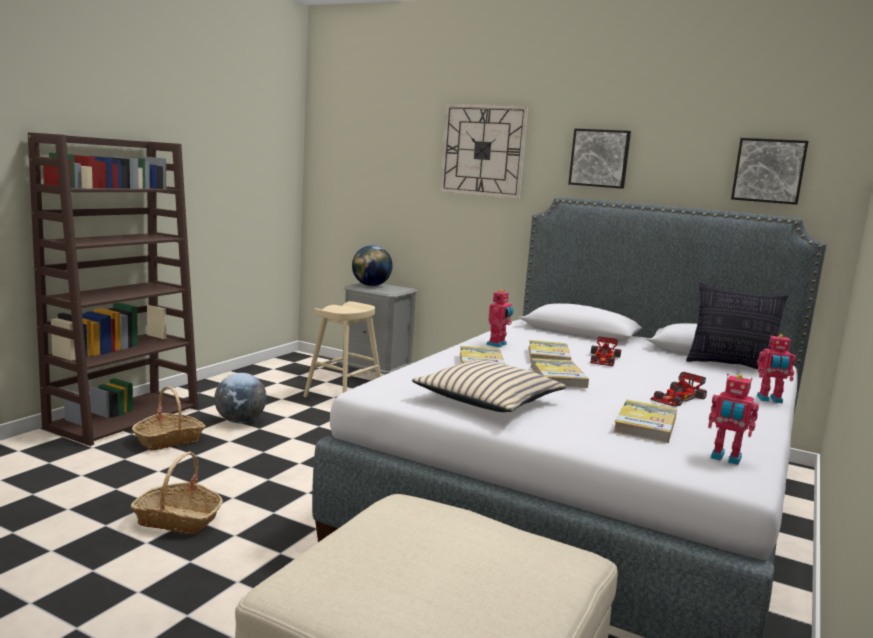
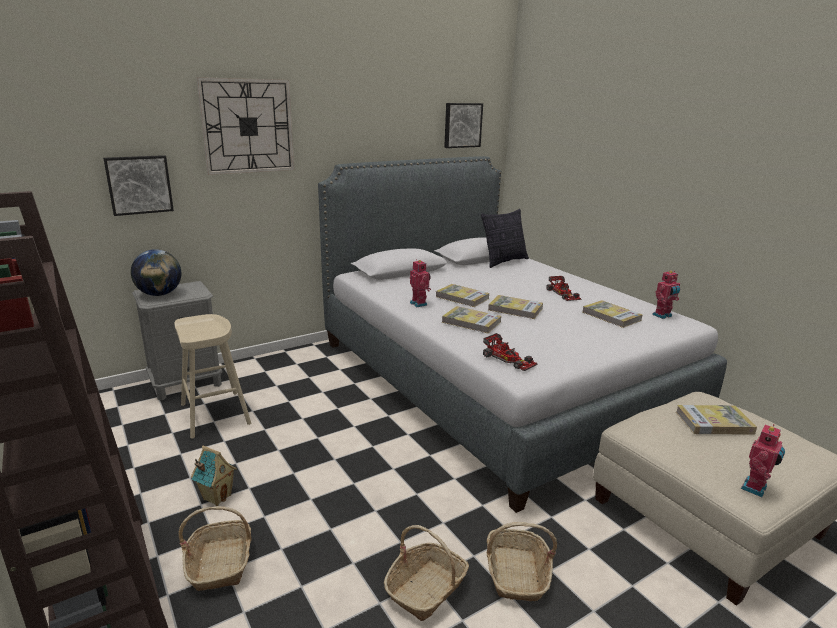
camera: 60 degrees left, 10 degrees up
(221, 562) = (516, 573): none -> basket
(240, 421) = (217, 497): globe -> toy house
(479, 552) = (714, 422): none -> book
(488, 400) = (558, 343): beige pillow -> none
(599, 158) = (356, 125): picture -> picture (139, 184)
(604, 359) = (476, 285): toy car -> toy car (509, 358)
(770, 400) = (570, 275): toy robot -> toy robot (756, 488)

